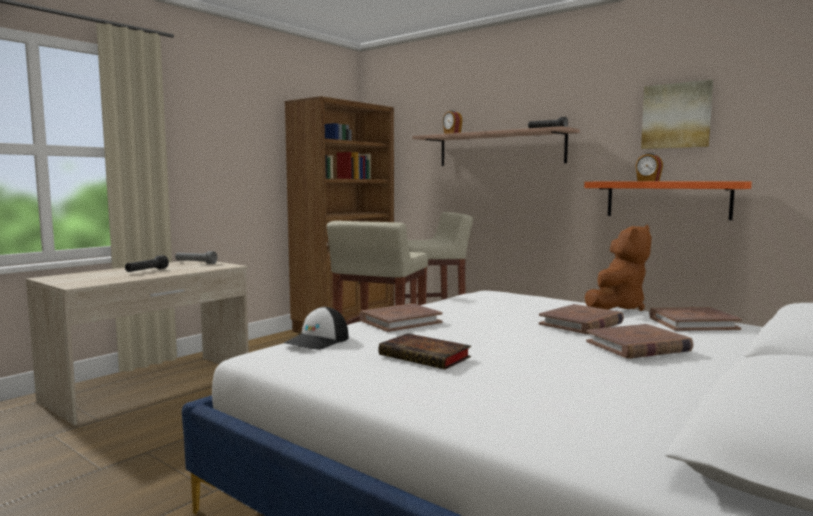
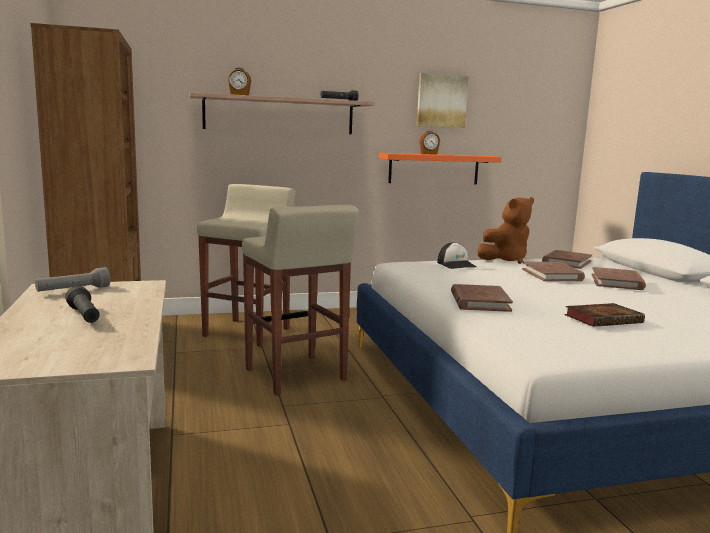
camera: 55 degrees left, 5 degrees up
(318, 341) = (523, 332): cap -> cap (457, 265)
(616, 307) = (505, 260): brown plush toy -> brown plush toy turned 75 degrees clockwise

